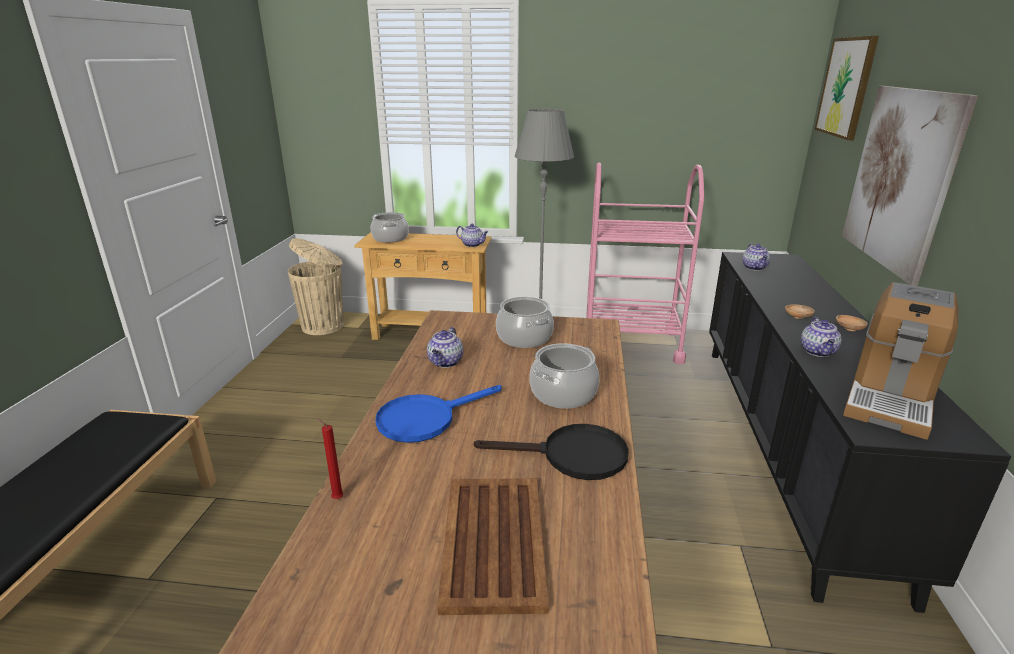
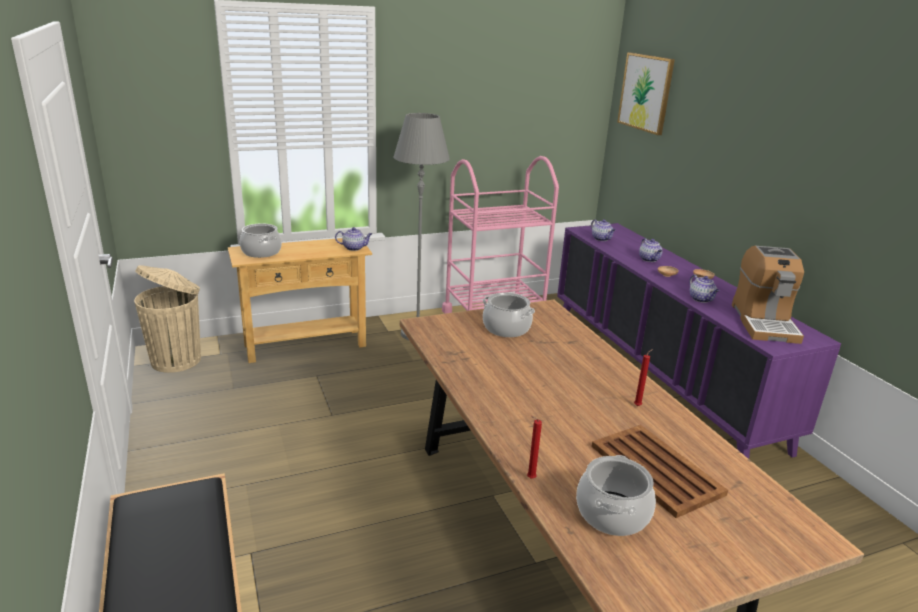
camera: 30 degrees left, 0 degrees up
(425, 419) = (516, 408): blue frying pan -> none
(445, 362) = (473, 361): teapot -> teapot (649, 259)
(563, 394) = (584, 365): cooking pot -> cooking pot (613, 514)
(572, 456) = (638, 405): black frying pan -> red candle
(787, 445) = (658, 373): black cabinet -> purple cabinet
(900, 179) = (714, 168): picture -> none

